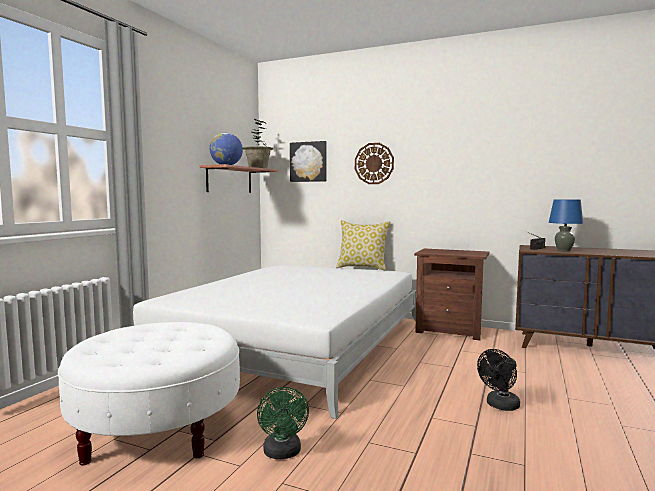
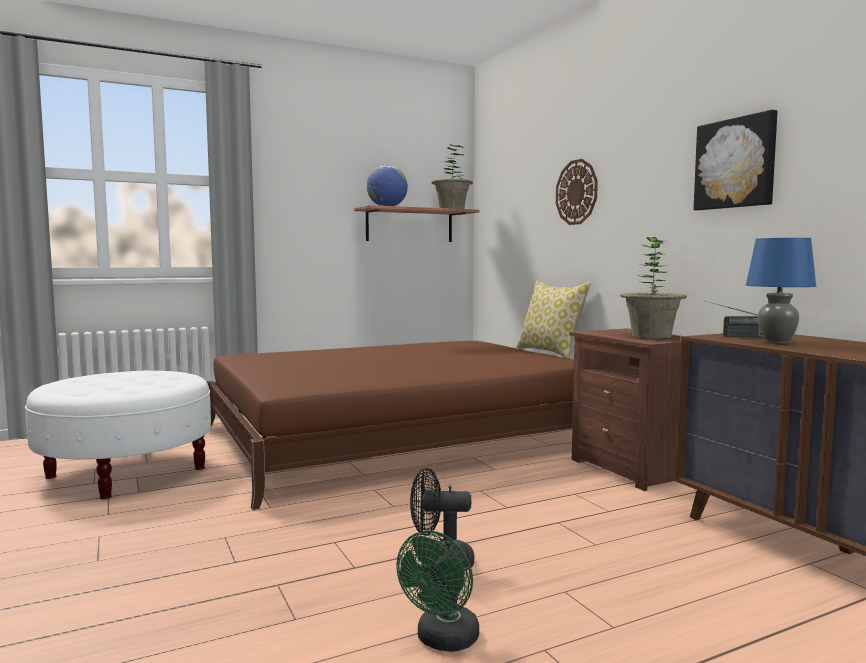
camera: 40 degrees right, 0 degrees up
(283, 453) = (150, 518): green fan -> green fan (443, 641)
(295, 342) = (398, 436): white bed -> brown bed
(308, 162) = (514, 196): picture -> picture (736, 163)
(462, 252) = (651, 336): none -> potted plant

